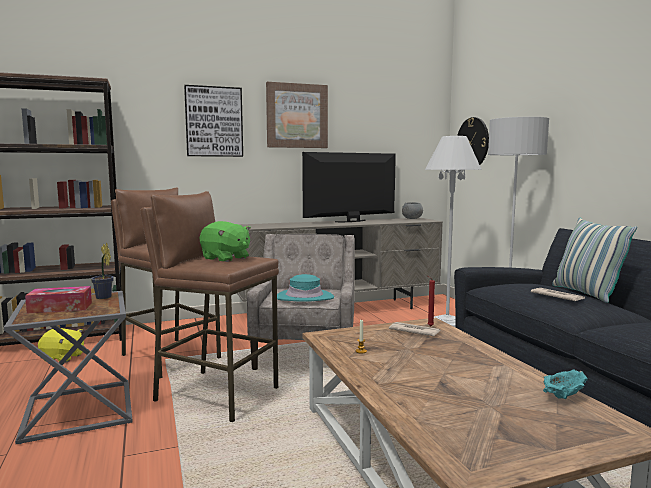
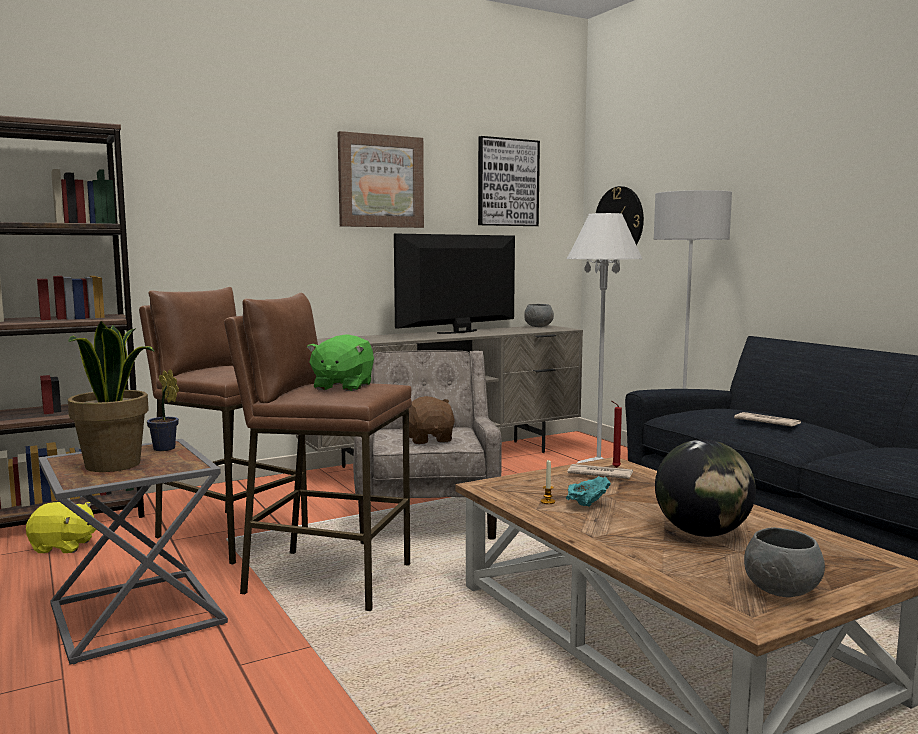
camera: 10 degrees left, 0 degrees up
(60, 308) = (114, 465): tissue box -> potted plant
(214, 122) = (264, 189): picture -> picture (507, 182)
(225, 258) = (342, 386): green plush toy -> green plush toy turned 75 degrees clockwise
(304, 297) = (429, 439): turquoise hat -> brown plush toy
(468, 387) = (702, 533): none -> globe
(509, 447) = (780, 591): none -> grey bowl
(562, 397) = (812, 536): turquoise bowl -> turquoise bowl (586, 505)
(586, 293) = (796, 418): pillow -> none

